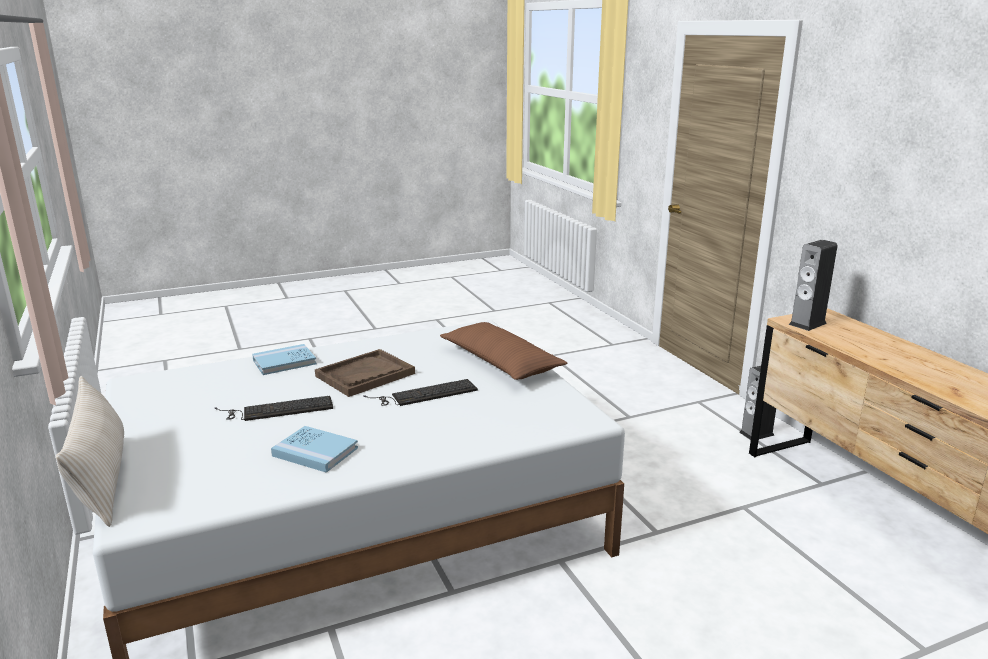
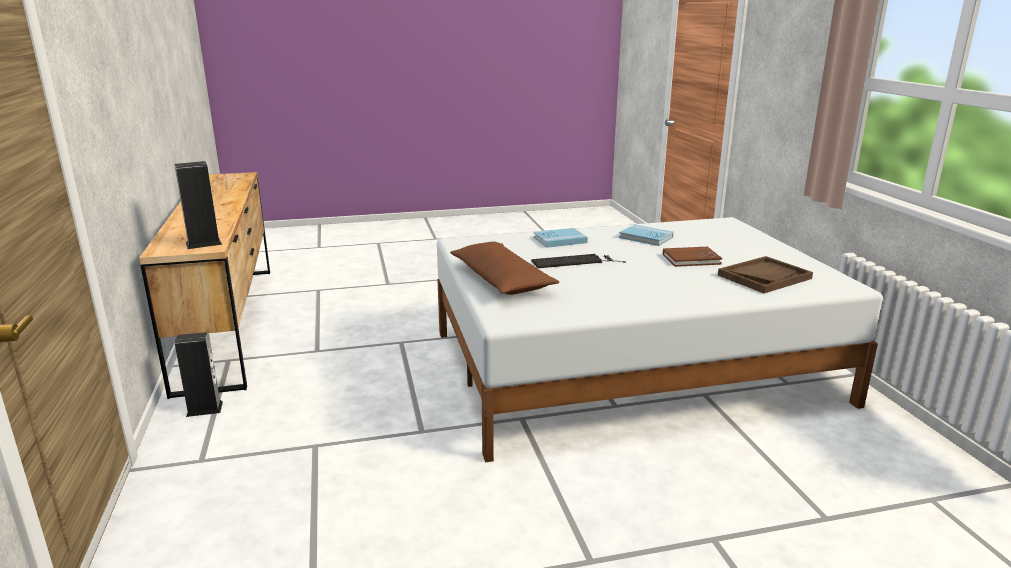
camera: 170 degrees left, 0 degrees up
(102, 480) = (767, 234): beige pillow -> none
(277, 409) = (691, 259): keyboard -> brown book
(284, 362) = (718, 295): blue book -> blue book (560, 240)
(365, 375) = (630, 278): brown tray -> brown tray (764, 277)

